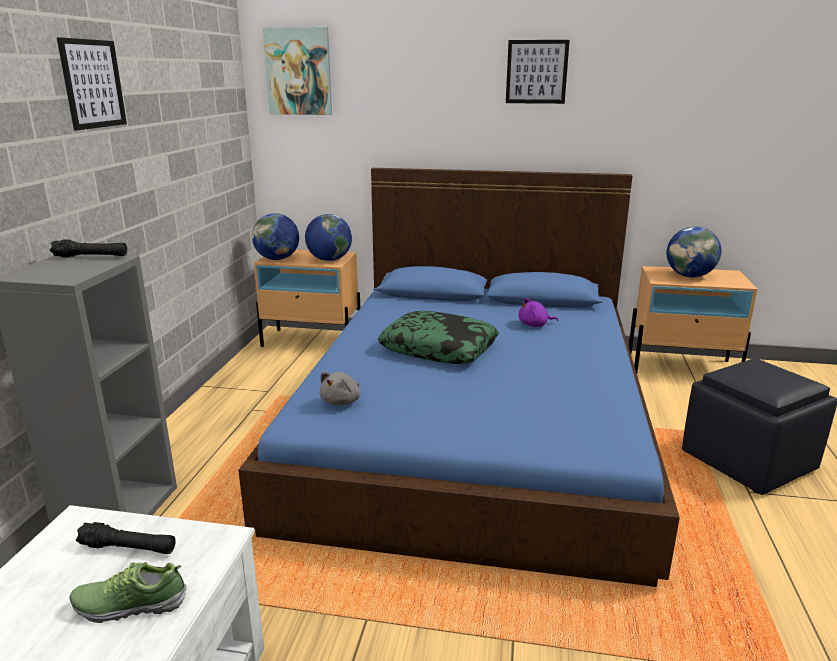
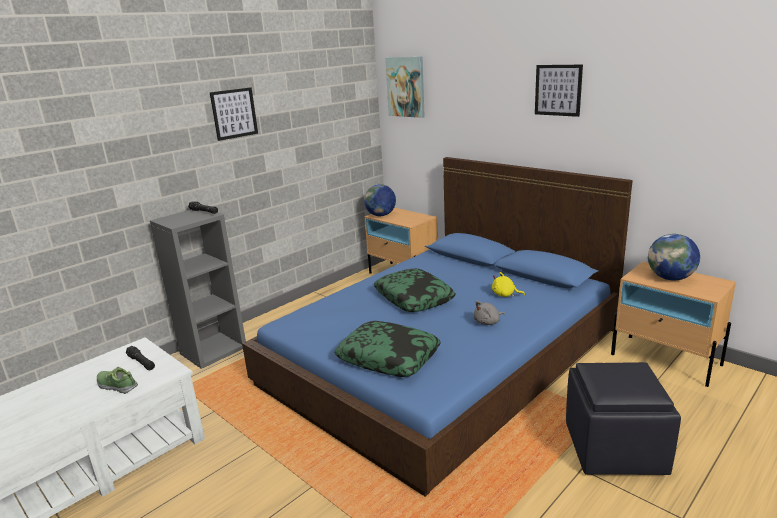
camera: 35 degrees right, 0 degrees up
(329, 260) = (410, 220): globe -> none
(342, 401) = (314, 318): grey plush toy -> grey plush toy (488, 322)
(512, 422) = (388, 357): none -> pillow
(535, 325) = (505, 295): purple plush toy -> yellow plush toy

